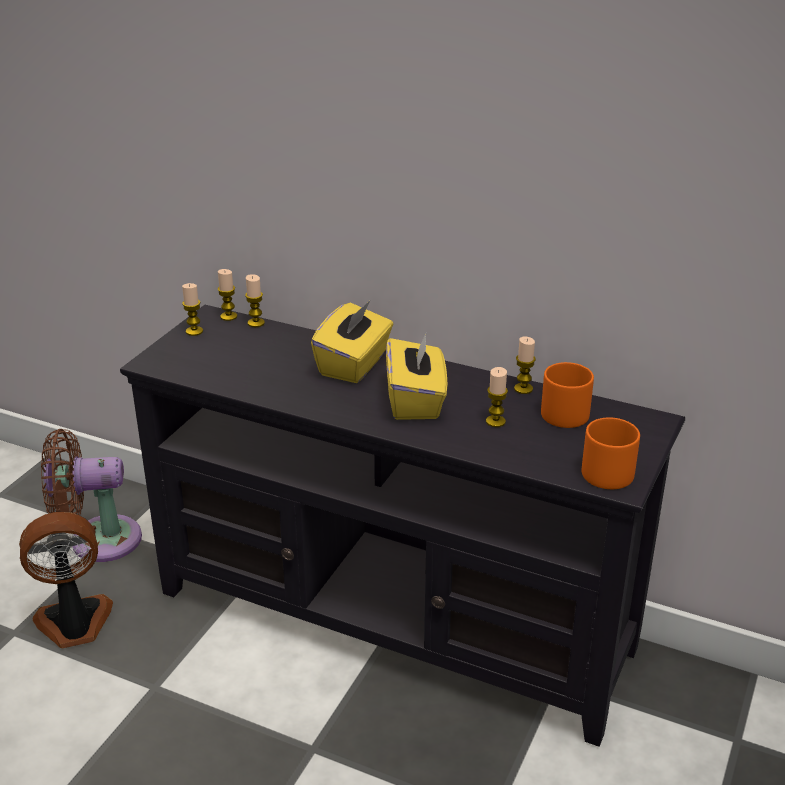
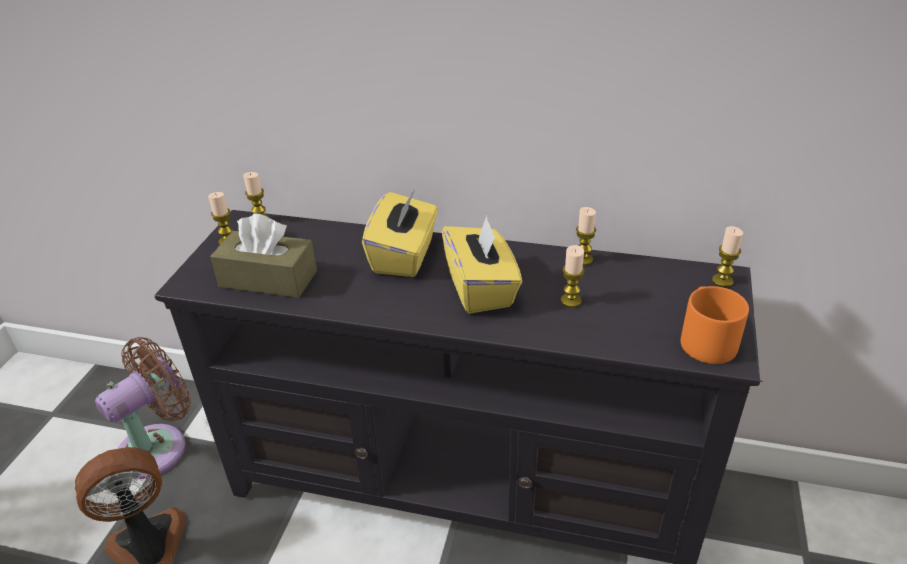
camera: 10 degrees left, 5 degrees up
(98, 540) = (158, 447): brown fan -> brown fan turned 150 degrees clockwise
(223, 368) = (268, 279): none -> brown tissue box
(256, 323) = (290, 223): candle -> candle (722, 280)
(559, 410) = (628, 278): orange mug -> none

